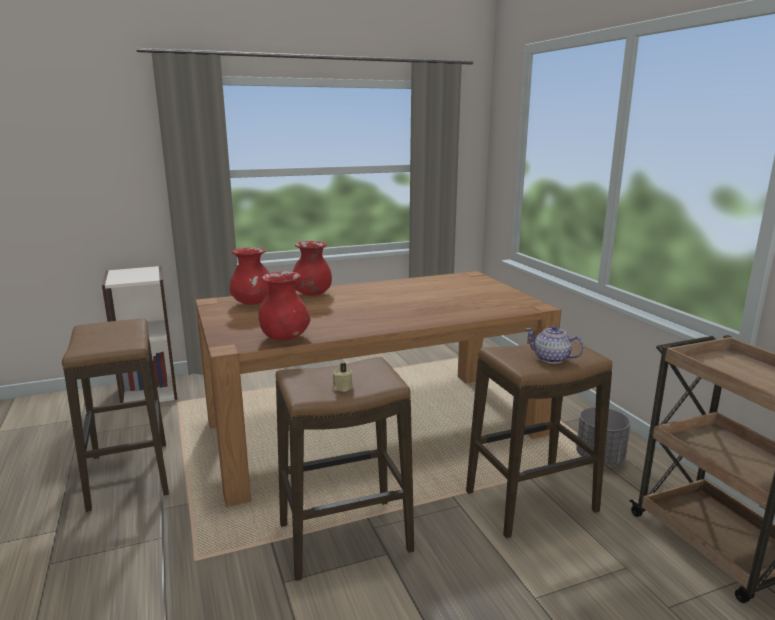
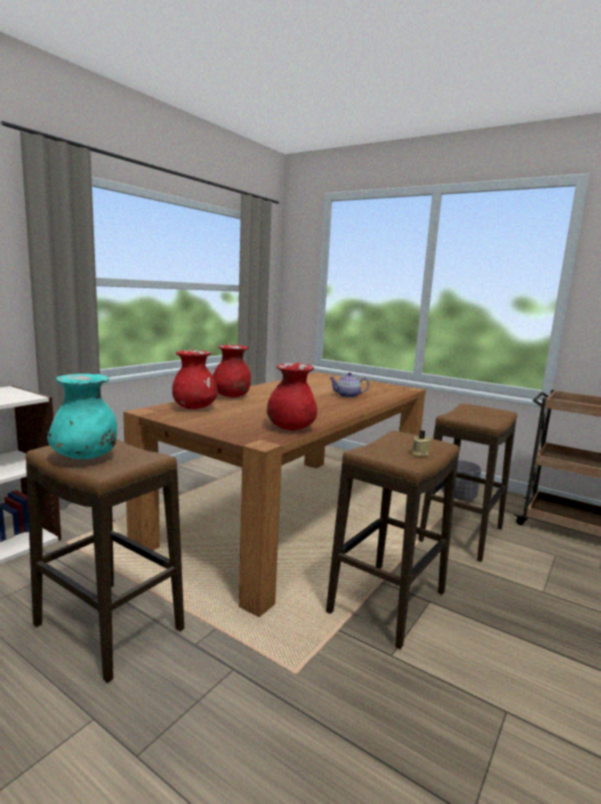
camera: 35 degrees left, 5 degrees down
(94, 337) = (85, 457): none -> turquoise vase
(551, 359) = (488, 416): teapot -> teapot (348, 396)

